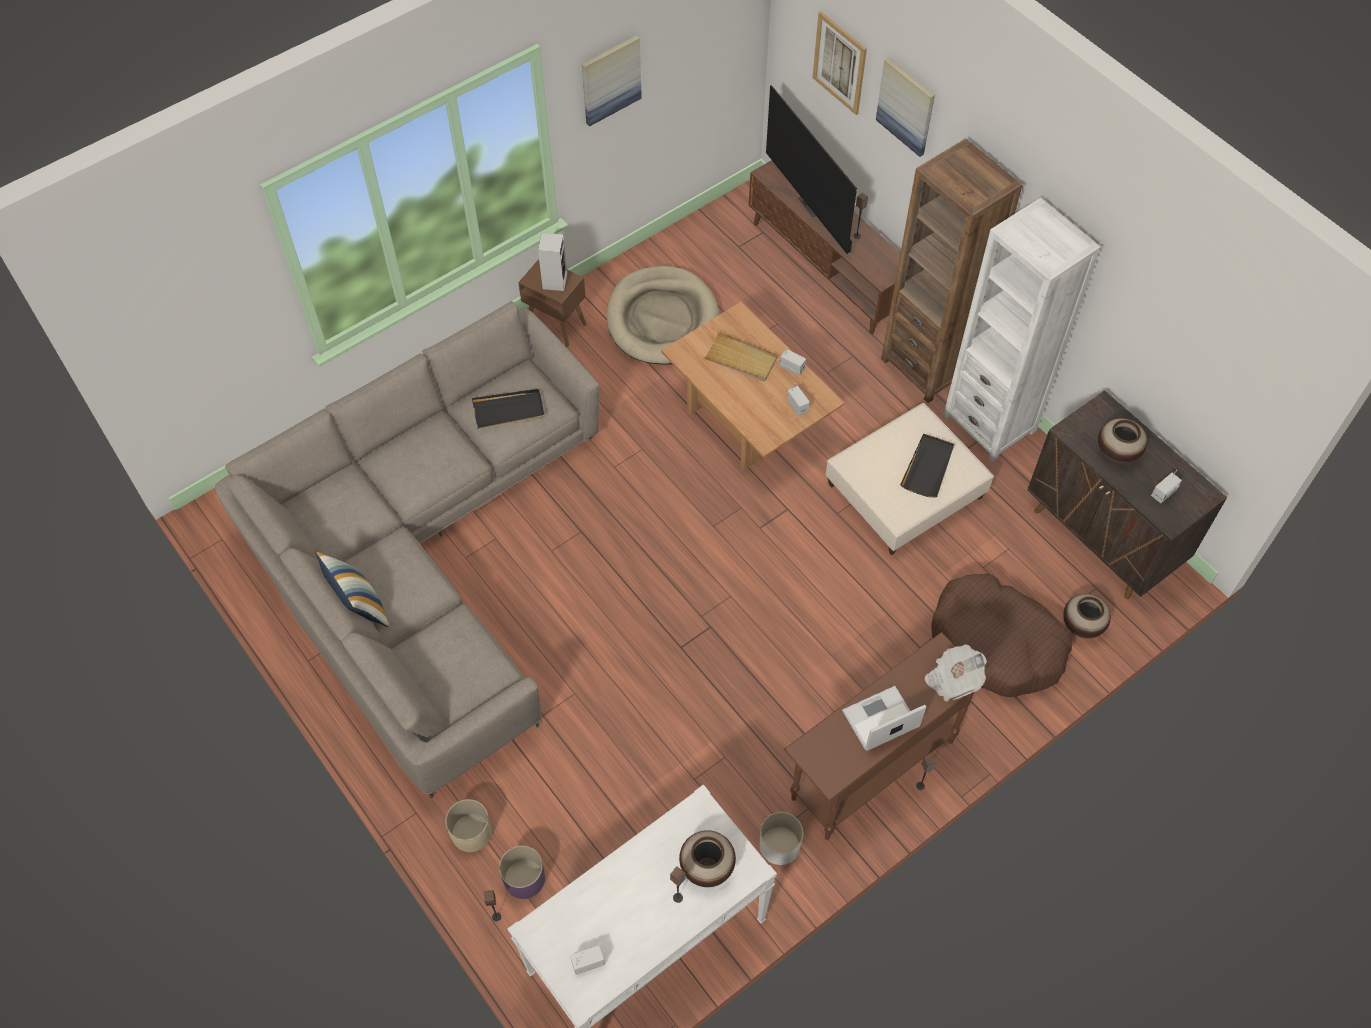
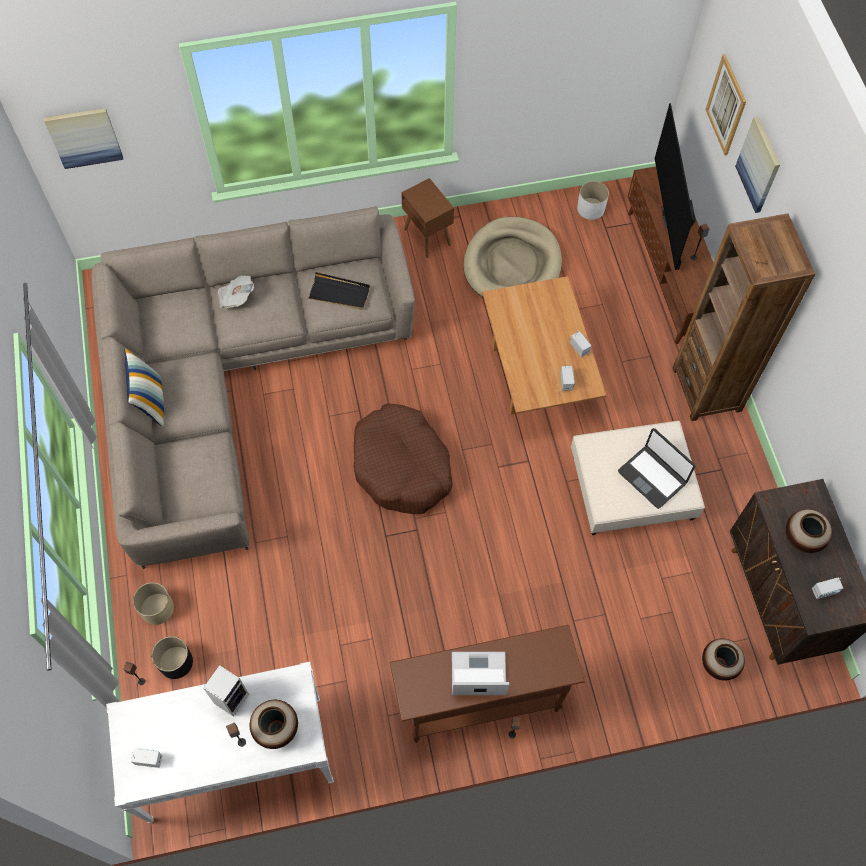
camera: 25 degrees right, 5 degrees up
(524, 879) = (176, 662): purple planter -> black planter
(554, 280) = (430, 201): speaker -> speaker (232, 697)
(610, 79) = (522, 52): picture -> picture (84, 137)
(741, 359) = (541, 324): beige tray -> none
(780, 845) = (377, 728): white planter -> white planter (591, 209)
(928, 467) = (652, 477): black tray -> laptop
(953, 679) = (556, 668): newspaper -> newspaper (236, 297)
(989, 423) = (734, 459): white bookcase -> none
(995, 644) = (637, 647): brown dog bed -> brown dog bed (402, 466)

